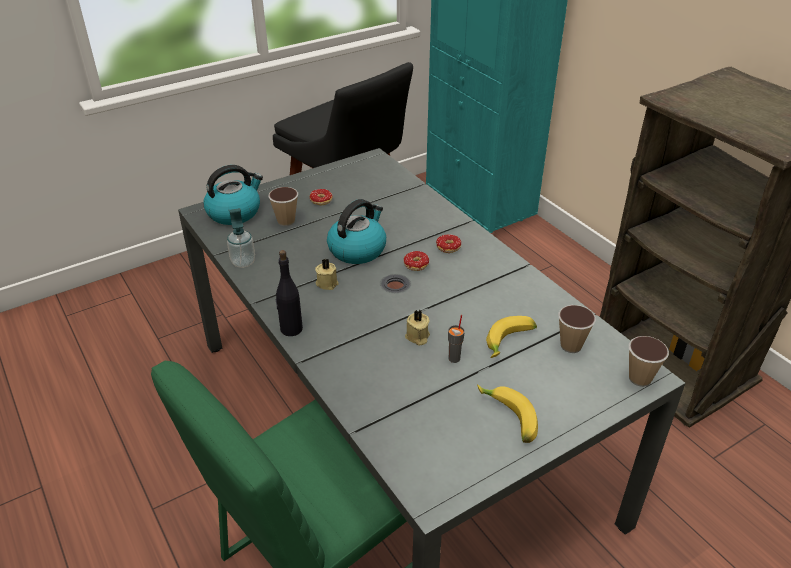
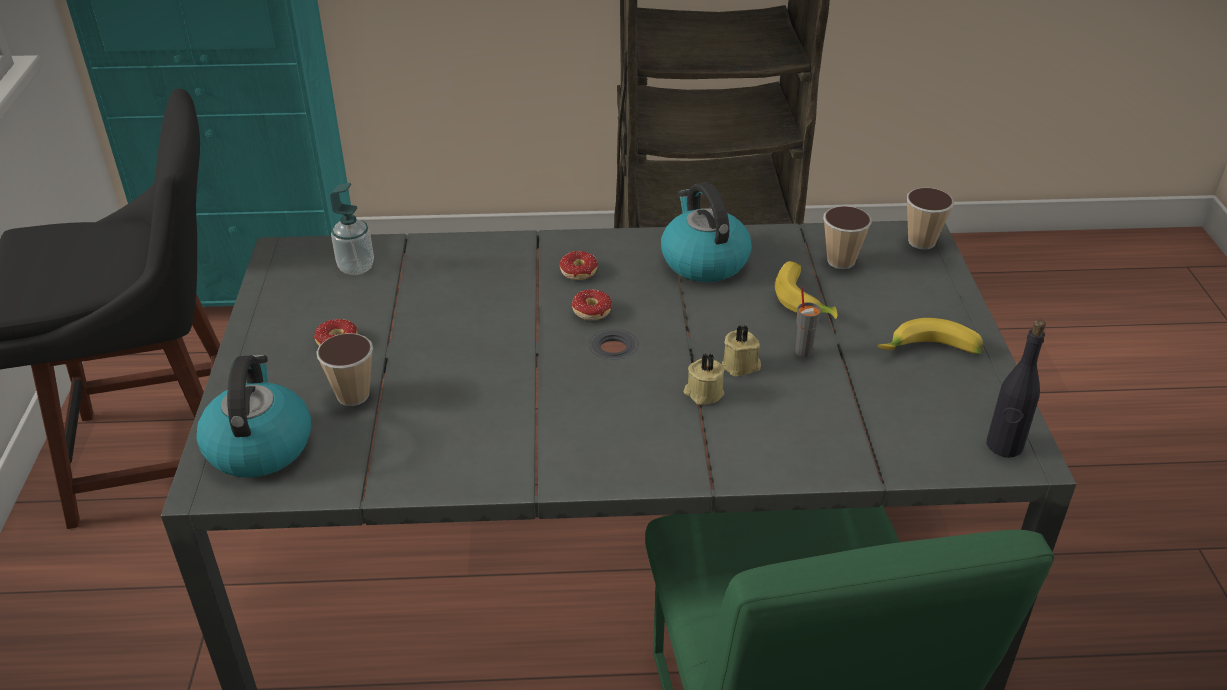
camera: 60 degrees left, 0 degrees up
(243, 262) = (417, 477): soap dispenser -> soap dispenser (356, 267)
(291, 329) = (633, 476): black bottle -> black bottle (1004, 446)
(327, 283) = (556, 405): beige candle -> beige candle (703, 393)
(357, 249) = (504, 349): kettle -> kettle (703, 261)

